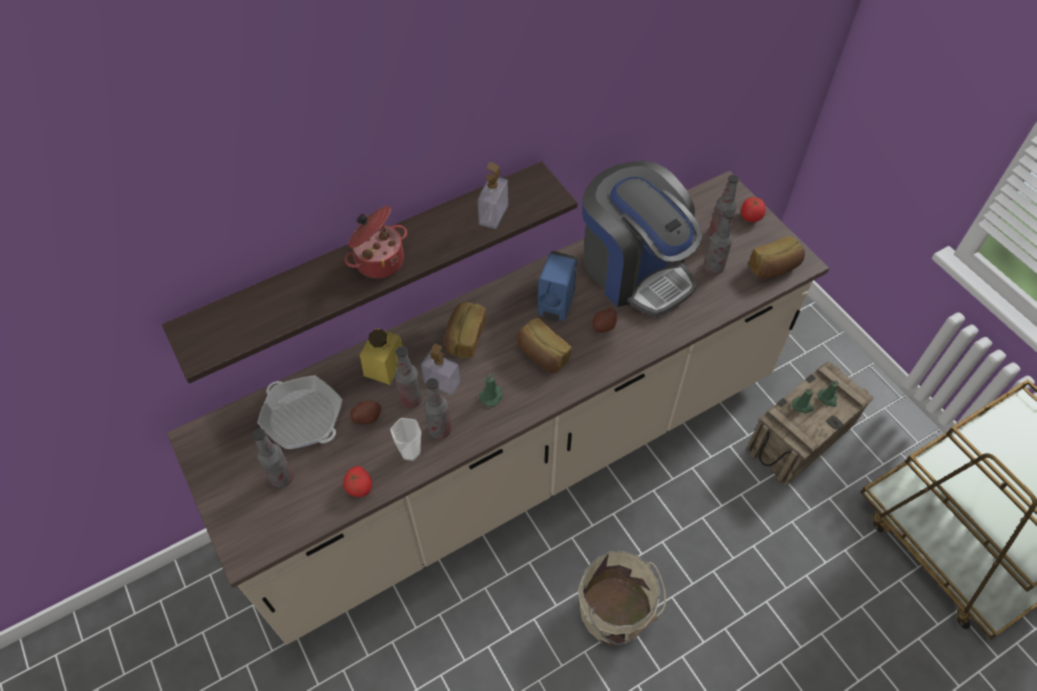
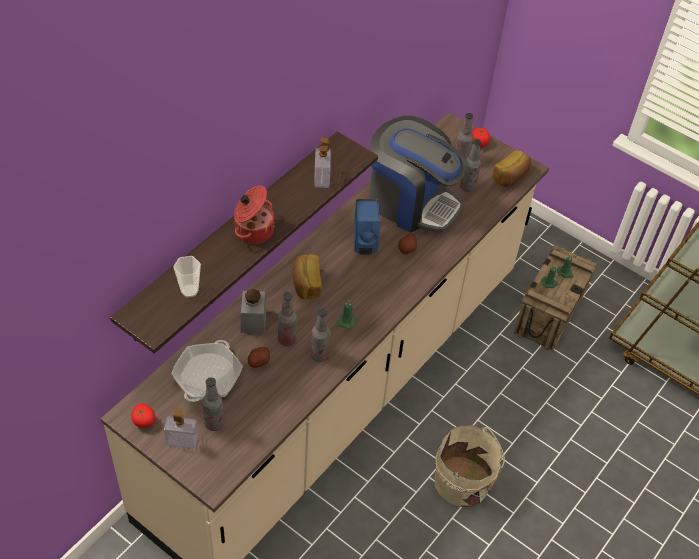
camera: 25 degrees left, 5 degrees down
(303, 417) = (207, 376): frying pan -> frying pan turned 90 degrees counterclockwise
(359, 487) = (278, 412): tomato -> tomato (144, 421)
(385, 366) = (253, 321): yellow jar -> grey jar
(410, 452) = (305, 377): cup -> cup (189, 291)
(442, 382) = (304, 321): soap dispenser -> soap dispenser (182, 440)
(542, 355) = (371, 282): bread -> none

